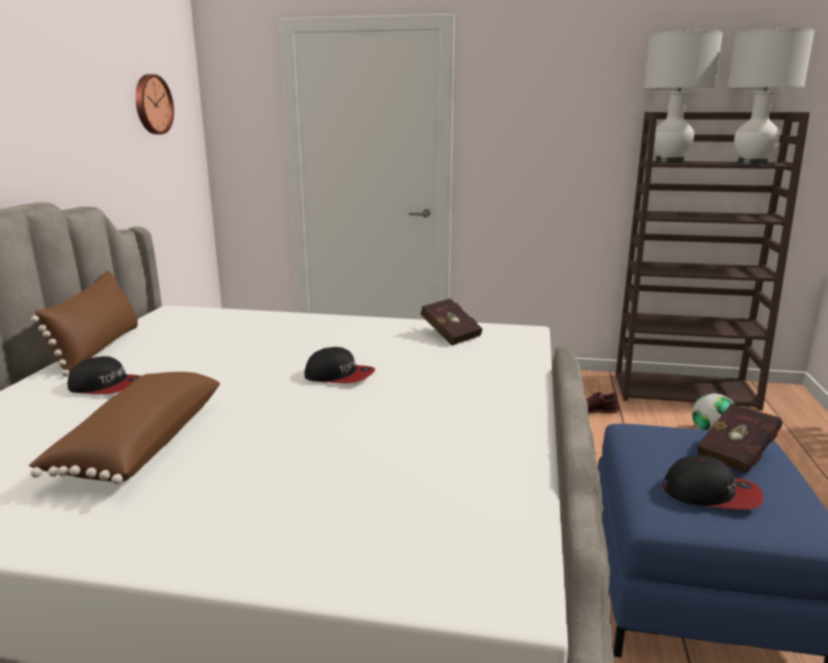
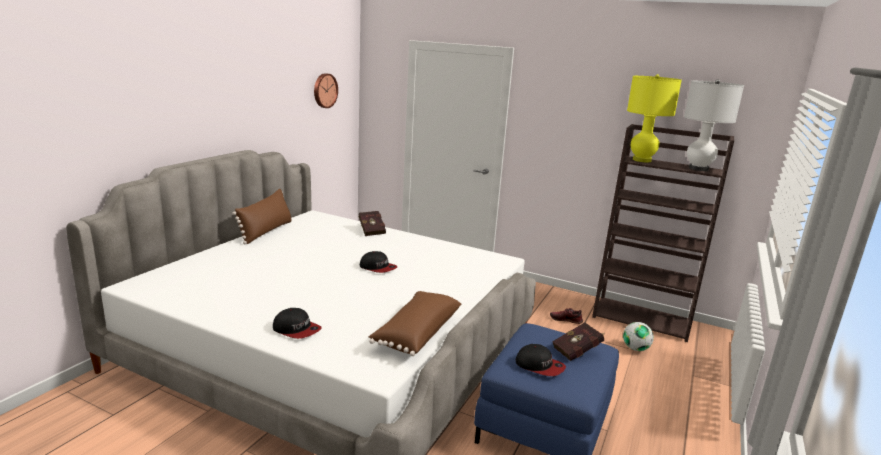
camera: 15 degrees right, 0 degrees up
(107, 386) = (261, 253): cap -> cap (297, 330)
(139, 444) = (263, 284): brown pillow -> brown pillow (416, 333)
(449, 335) = (458, 254): red book -> red book (371, 230)
(669, 162) = (642, 160): white table lamp -> yellow table lamp

